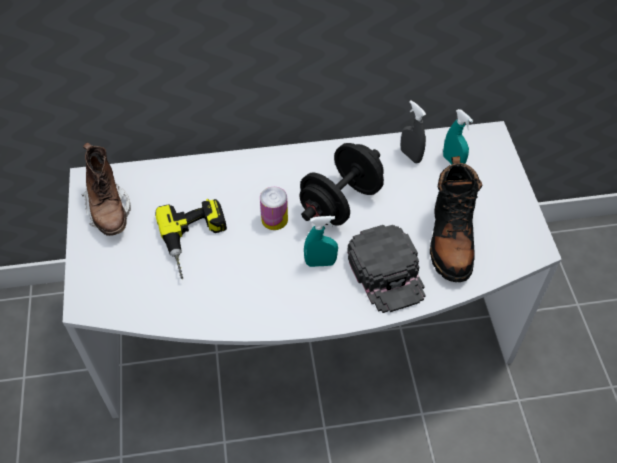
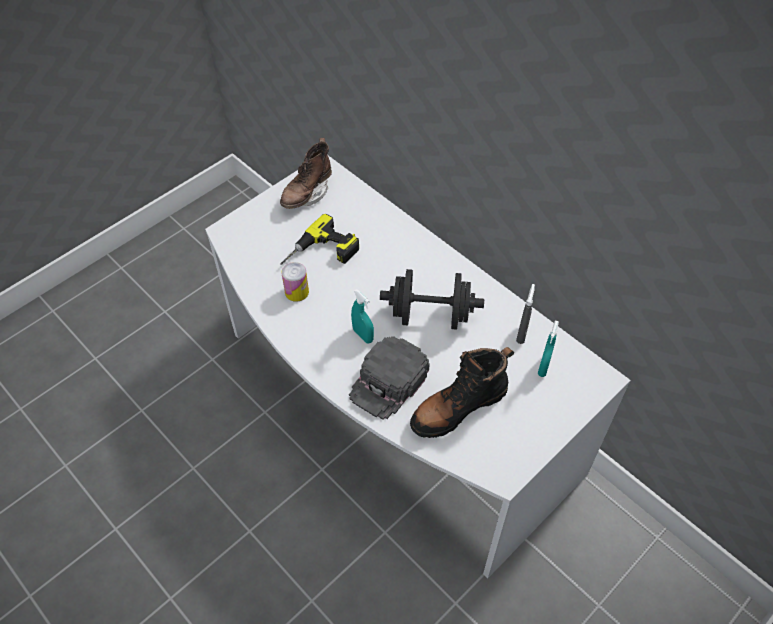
camera: 55 degrees right, 0 degrees up
(274, 219) = (379, 285): can -> can (297, 292)

